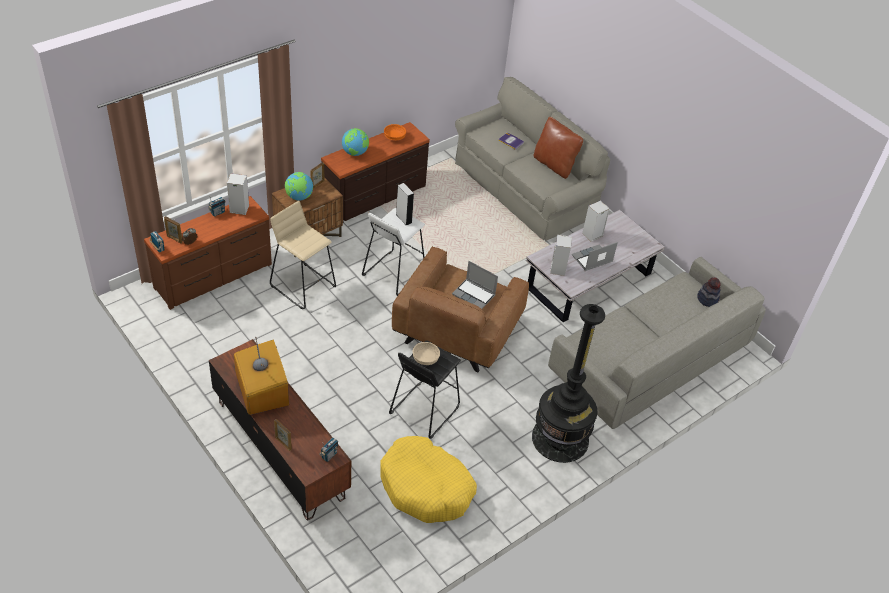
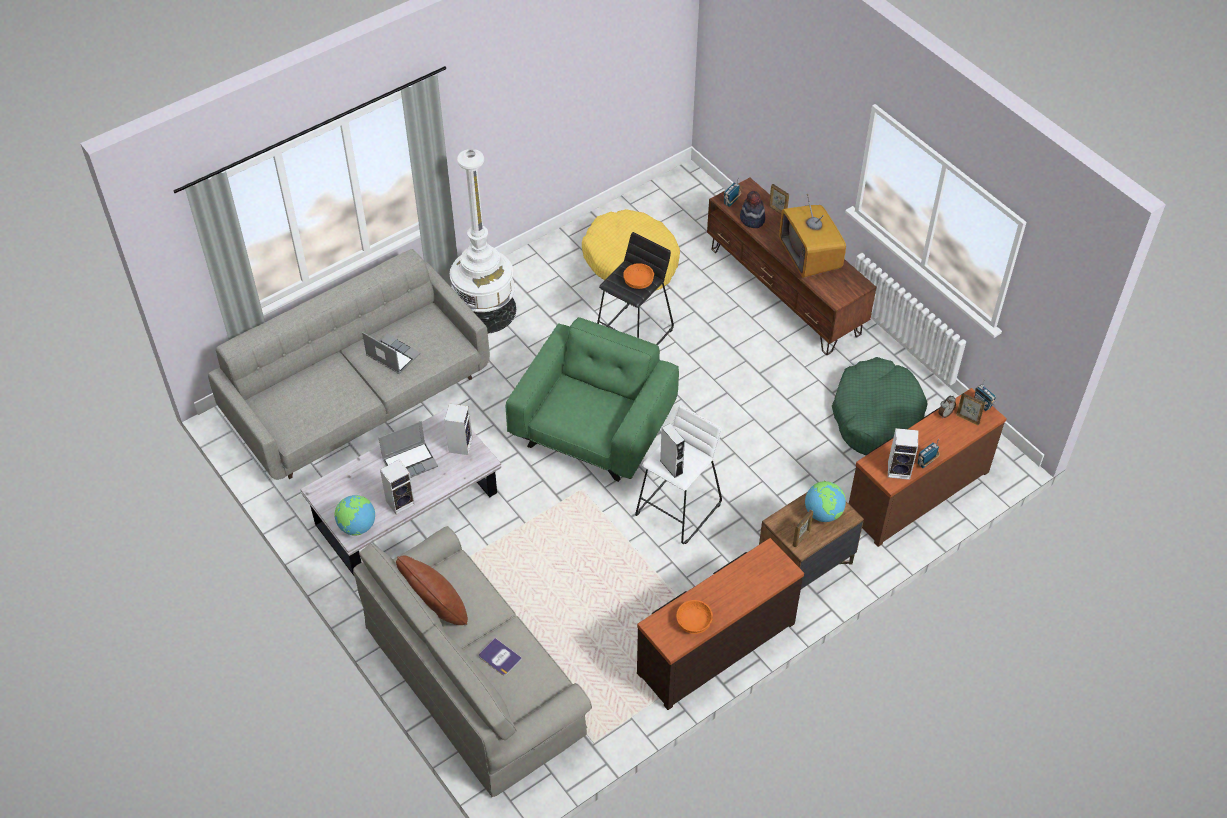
camera: 175 degrees left, 5 degrees up
(227, 331) = (876, 417): none -> green dog bed
(303, 285) = (797, 484): beige stool -> none
(355, 153) = (753, 584): globe -> globe (357, 526)
(425, 359) = (638, 282): beige bowl -> orange bowl
(457, 331) = (593, 429): brown armchair -> green armchair
(474, 295) = (575, 402): laptop -> laptop (392, 355)
(560, 438) = (485, 310): black floor lamp -> white floor lamp
(707, 299) = (272, 407): hat -> hat (752, 219)

